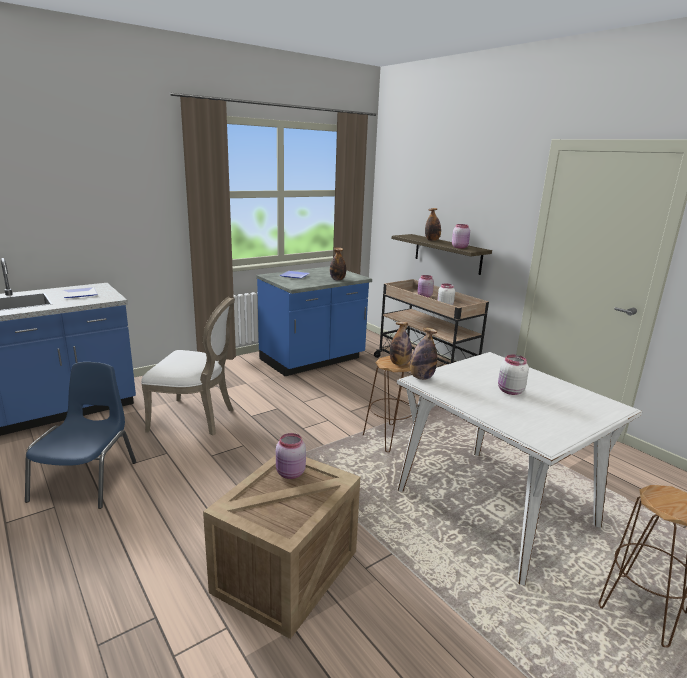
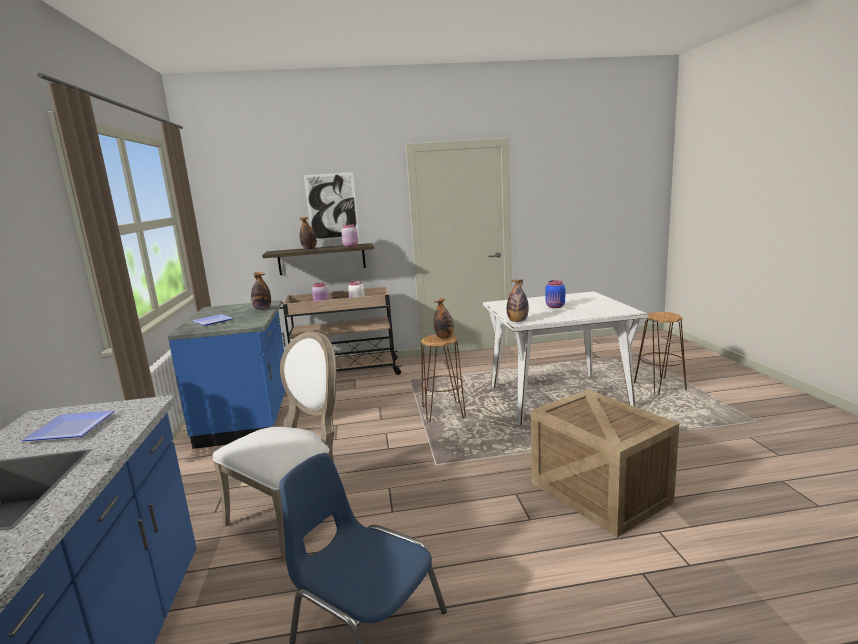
camera: 60 degrees left, 5 degrees down
(290, 473) = (570, 413): pink jar -> none
(466, 202) = (332, 206): none -> picture
(510, 391) = (555, 307): white jar -> blue jar

